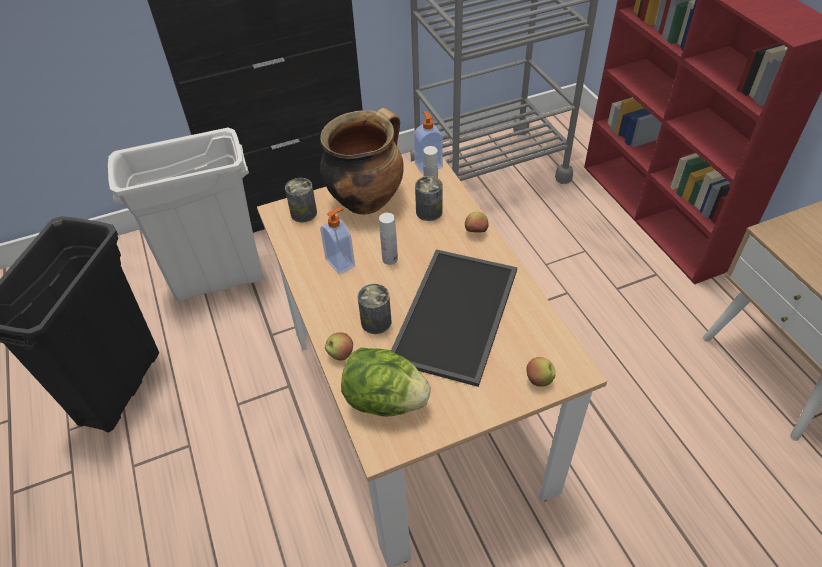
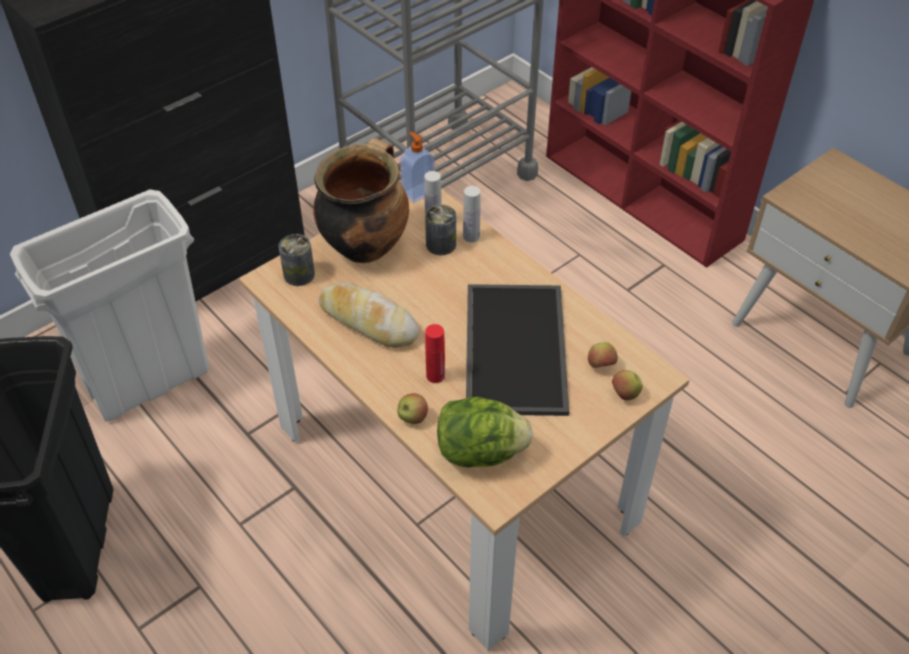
camera: 20 degrees left, 0 degrees up
(341, 263) = (368, 321): soap dispenser -> bread
(376, 322) = (435, 375): can -> red bottle
(390, 259) = (420, 305): white bottle -> white bottle (471, 236)
(476, 232) = (501, 257): apple -> apple (600, 366)

